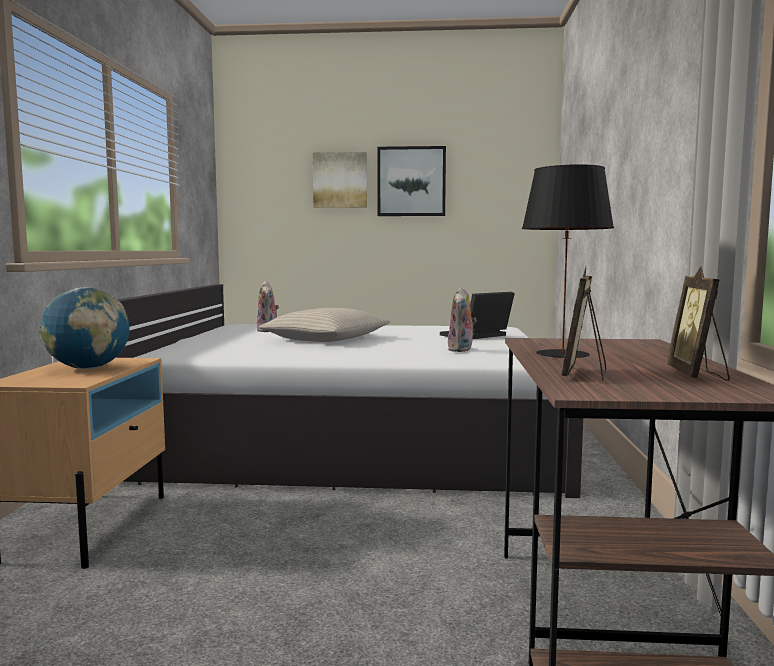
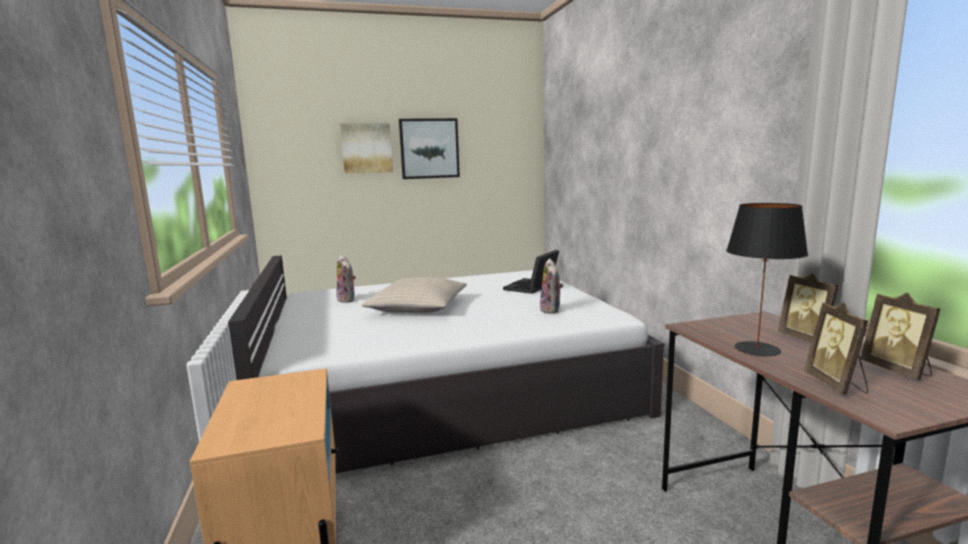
camera: 20 degrees left, 5 degrees up
(88, 368) = (277, 401): globe -> none
(648, 354) = (807, 339): none -> picture frame

